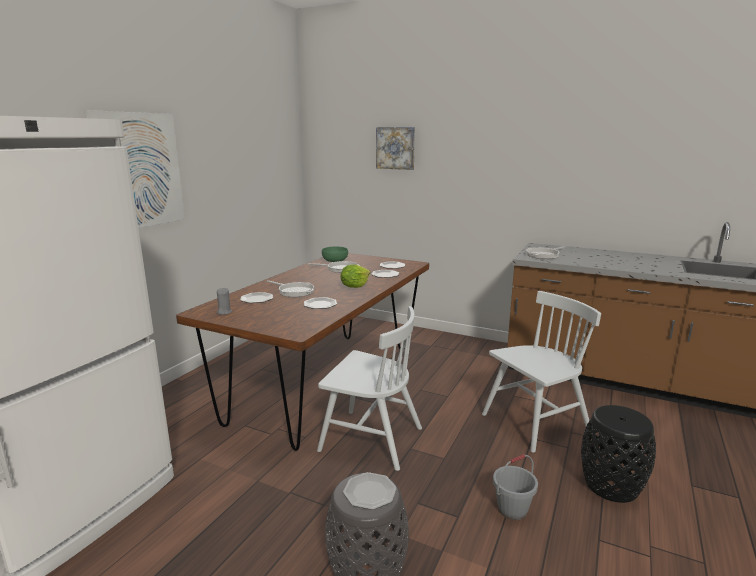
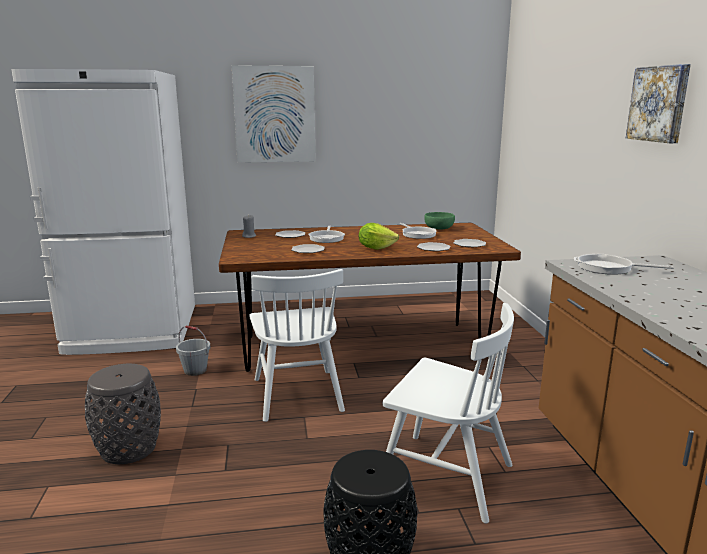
camera: 55 degrees right, 0 degrees up
(370, 492) = (120, 375): plate -> none
(396, 148) = (562, 100): picture -> picture (659, 104)
(512, 509) = (261, 498): grey bucket -> grey bucket (195, 370)

